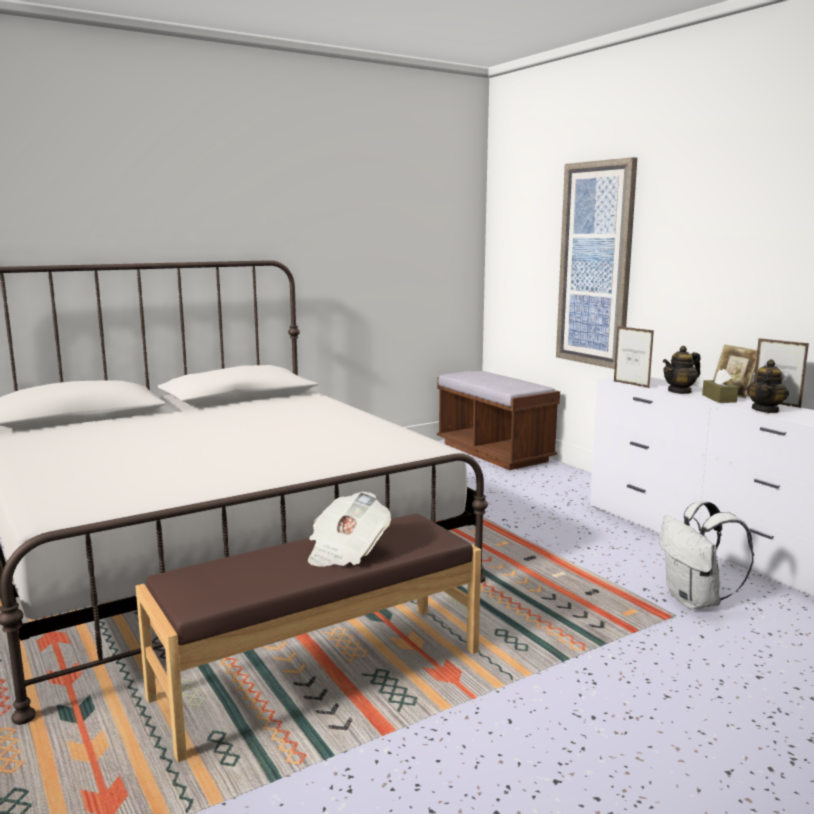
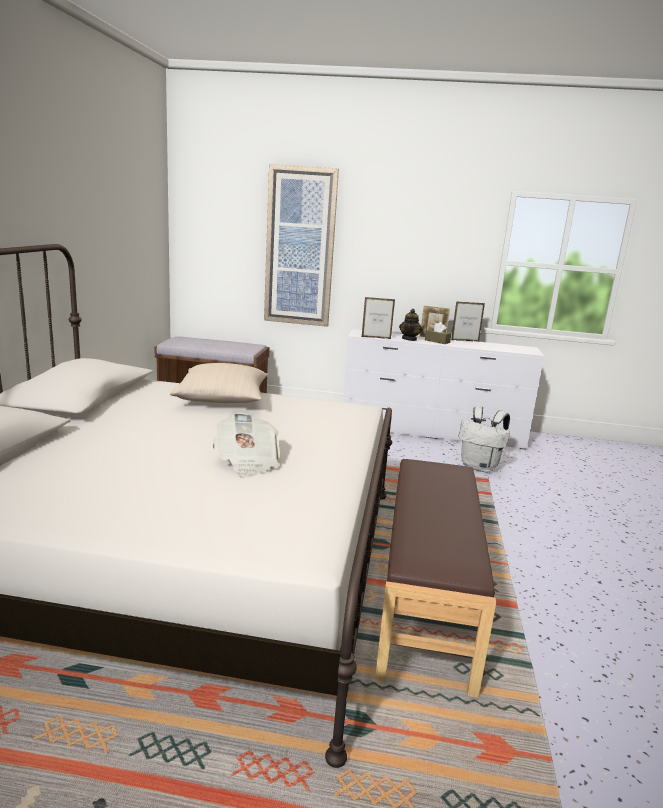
camera: 50 degrees left, 5 degrees up
(326, 415) = (222, 399): none -> beige pillow
(346, 552) = (442, 498): newspaper -> newspaper (246, 462)
(765, 410) = (472, 345): teapot -> none

